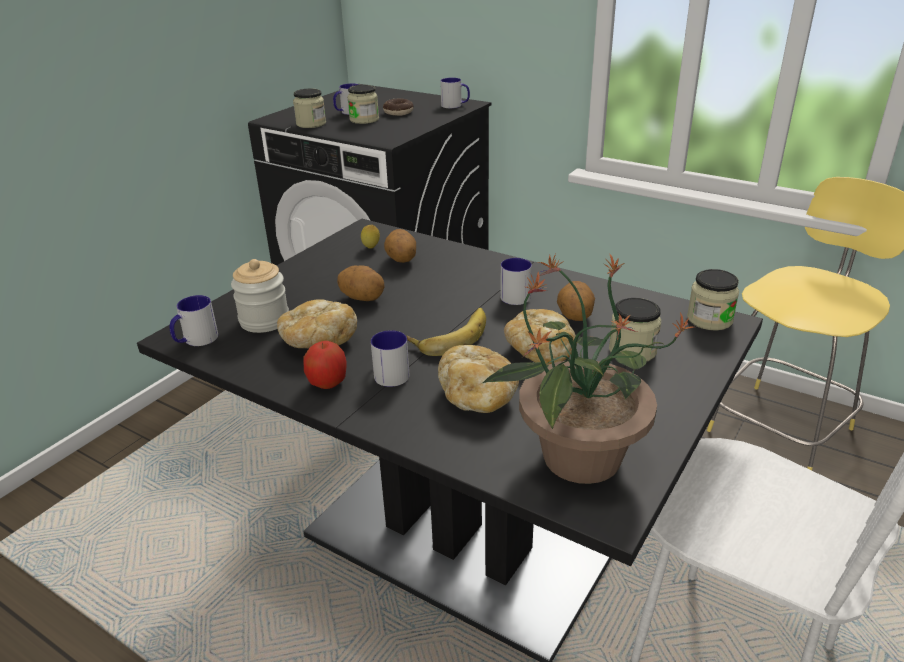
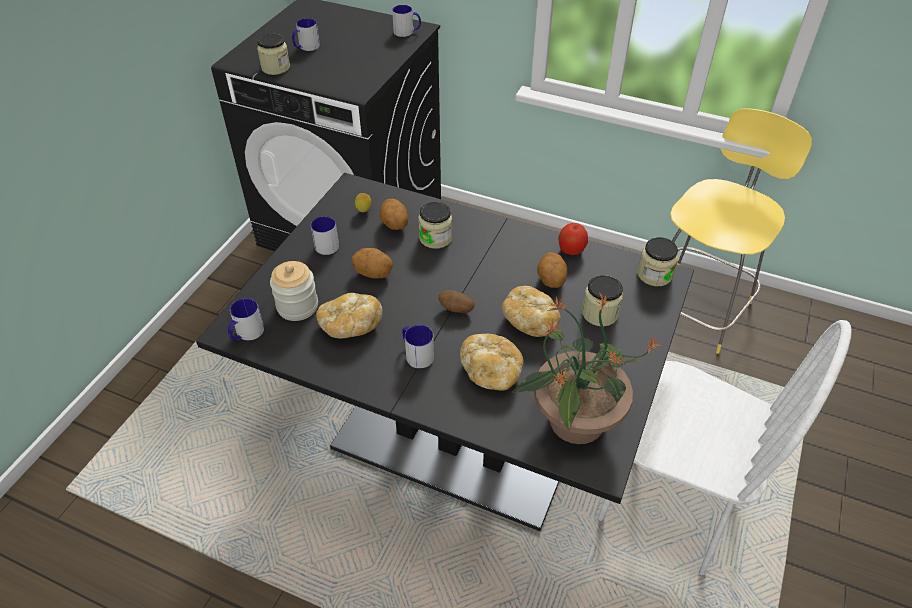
camera: 10 degrees left, 15 degrees up
(328, 383) = (371, 369): apple -> apple (571, 250)
(364, 119) = (325, 59): jar -> jar (435, 238)
(398, 112) = (355, 45): donut -> none
(450, 335) = (456, 309): banana -> potato
(516, 294) = (499, 259): mug -> mug (327, 243)

